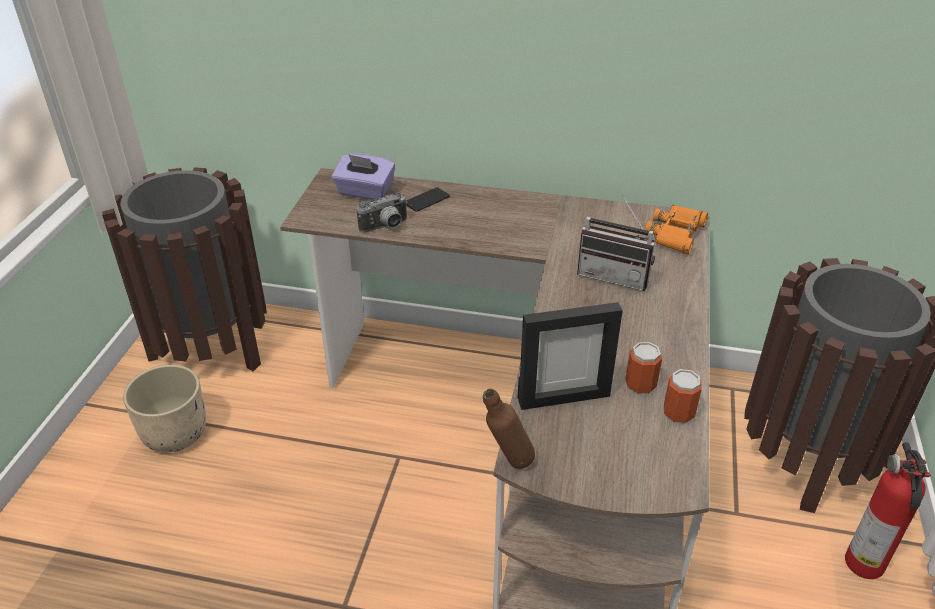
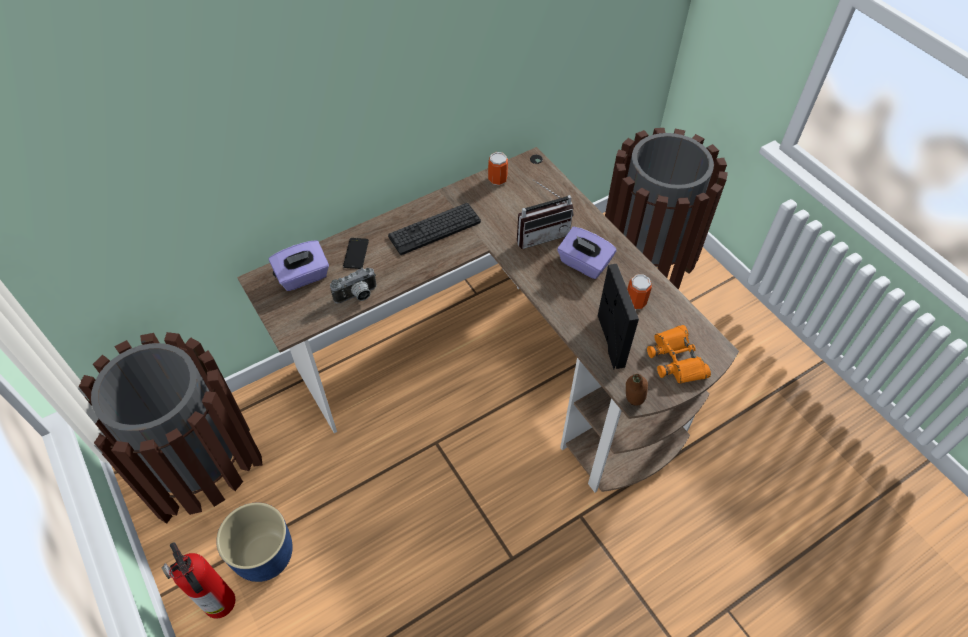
camera: 45 degrees left, 15 degrees up
(174, 433) = (263, 555): beige planter -> blue planter
(386, 227) = (357, 296): camera -> camera turned 45 degrees clockwise
(517, 219) = (435, 229): none -> keyboard
(563, 397) = (609, 341): picture frame -> picture frame turned 45 degrees counterclockwise
(627, 322) = (583, 264): none -> purple tissue box
(676, 234) = (539, 177): orange binoculars -> orange binoculars (676, 359)
(678, 413) = (670, 305): can -> can (497, 179)
(865, 565) = (720, 309): fire extinguisher -> fire extinguisher (220, 604)

